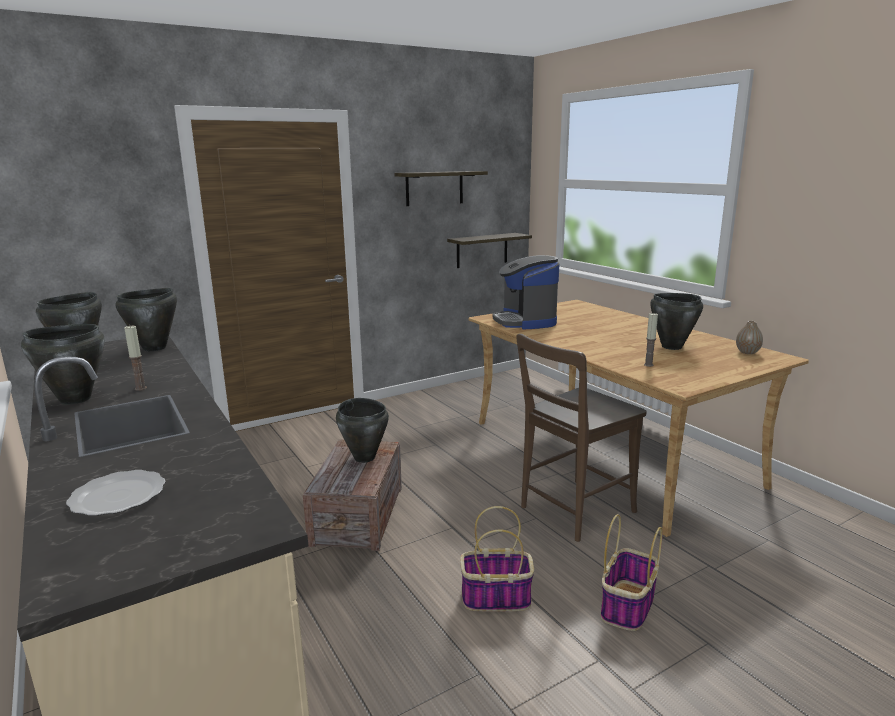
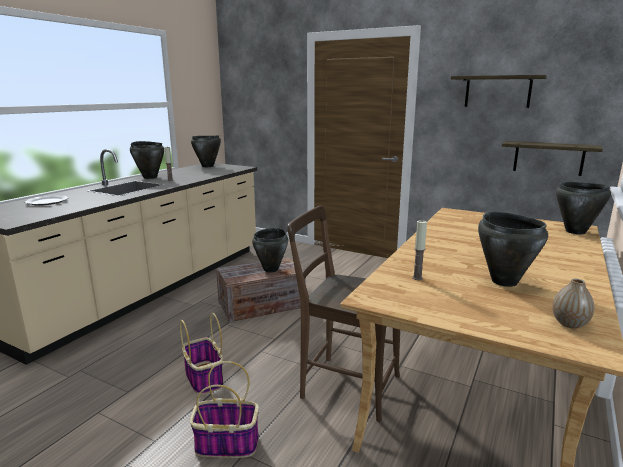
camera: 60 degrees right, 0 degrees up
(155, 348) = (230, 170): black cooking pot -> black cooking pot (575, 232)
(525, 321) = (467, 222): coffee machine -> none

